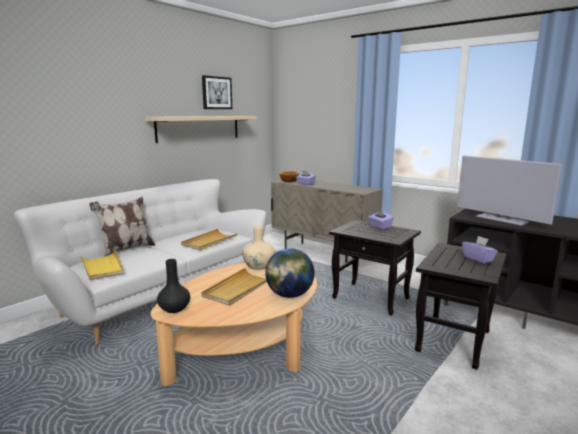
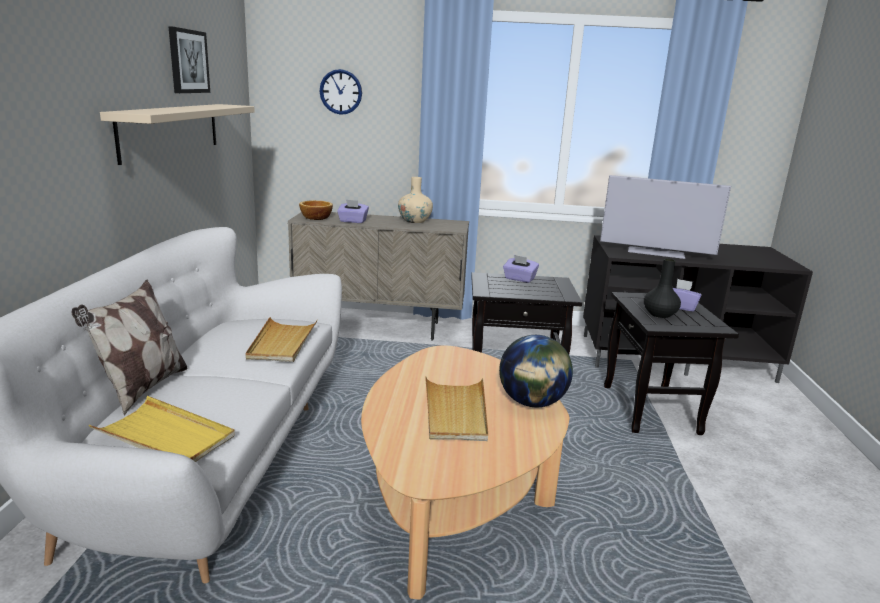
camera: 35 degrees left, 5 degrees up
(175, 309) = (423, 471): black vase -> black vase (660, 314)
(258, 266) = (424, 369): beige vase -> beige vase (415, 221)
(316, 106) = (341, 92): none -> wall clock

